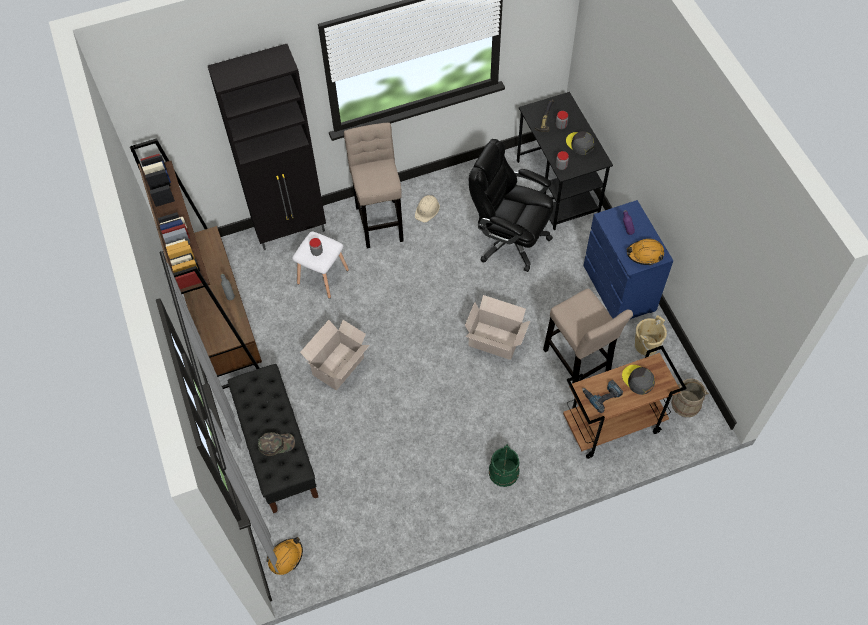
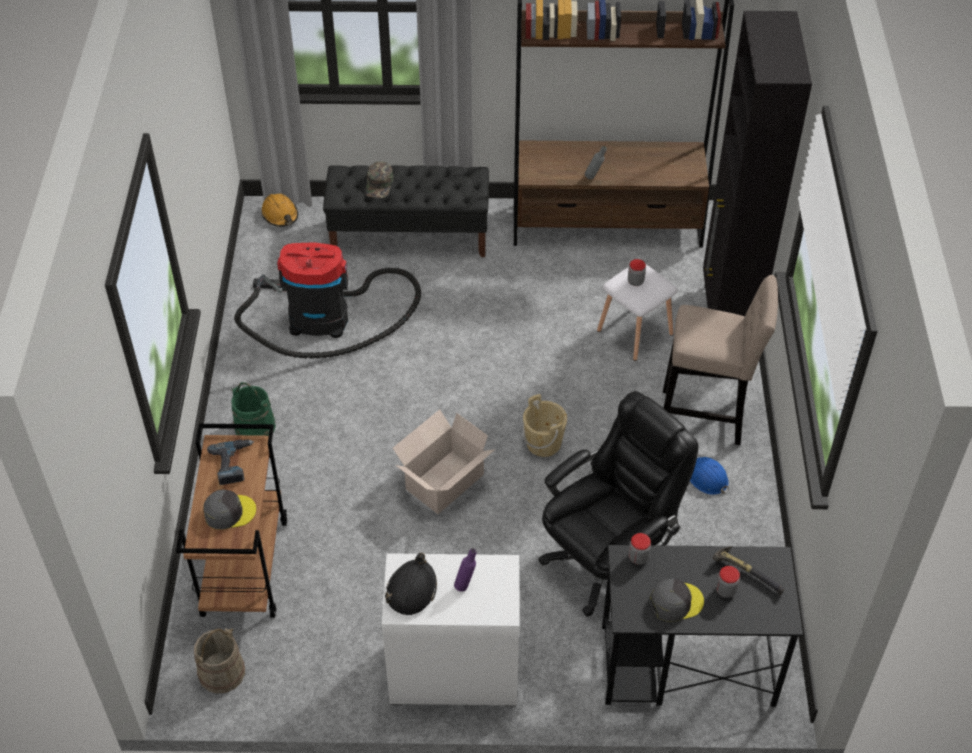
camera: 110 degrees right, 10 degrees down
(339, 365) = (491, 315): cardboard box -> none
(385, 471) = (326, 319): none -> vacuum cleaner
(427, 210) = (706, 477): beige hard hat -> blue hard hat
(578, 365) = (355, 564): beige stool -> none
(619, 289) = (453, 671): blue dresser -> white dresser
(645, 254) = (411, 590): orange hard hat -> black hard hat
(646, 345) = (340, 664): beige bucket -> beige bucket (543, 443)

